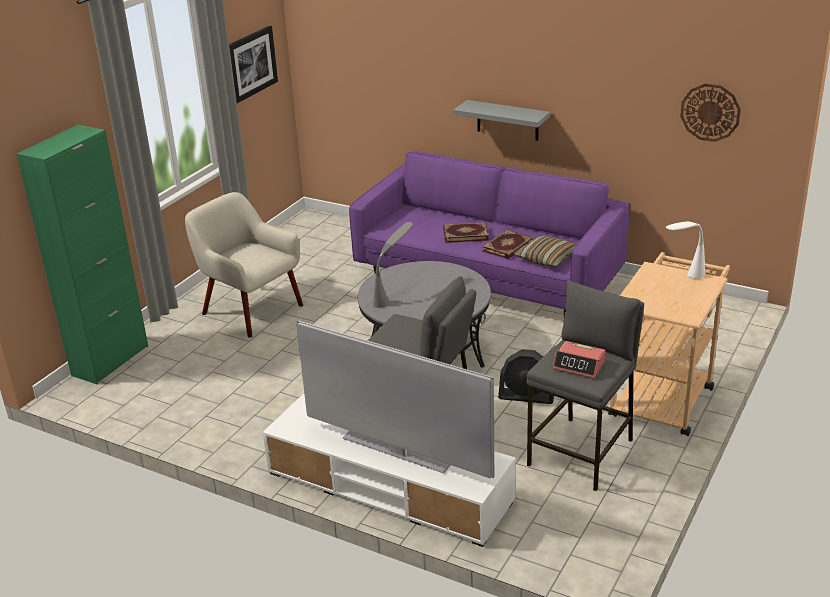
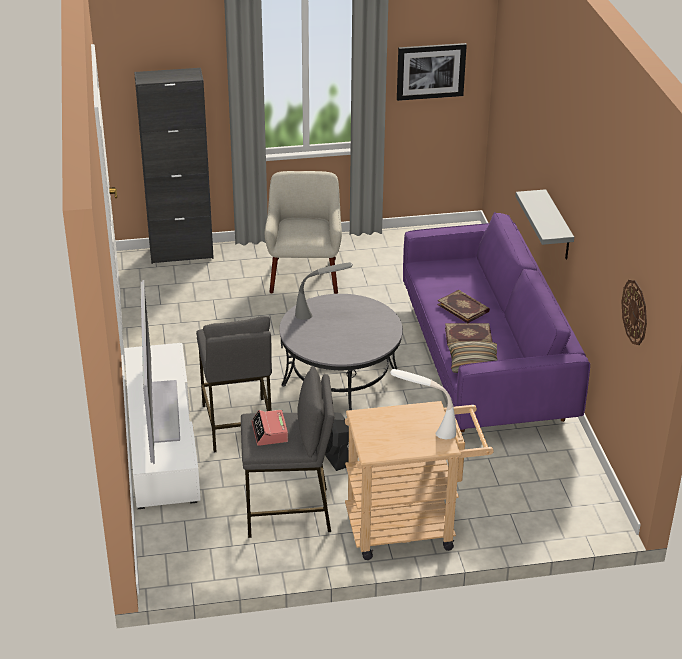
camera: 50 degrees right, 5 degrees up
(110, 360) = (181, 254): green cabinet -> black cabinet

